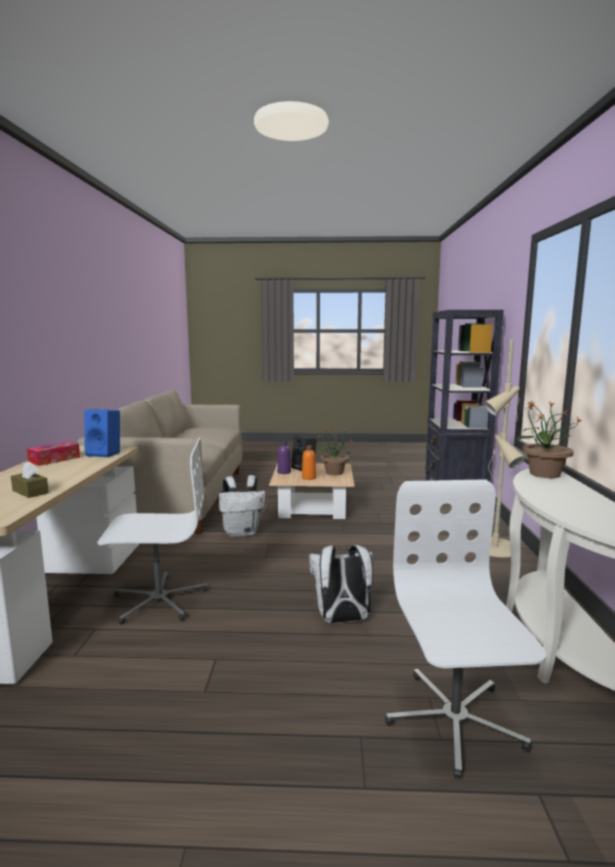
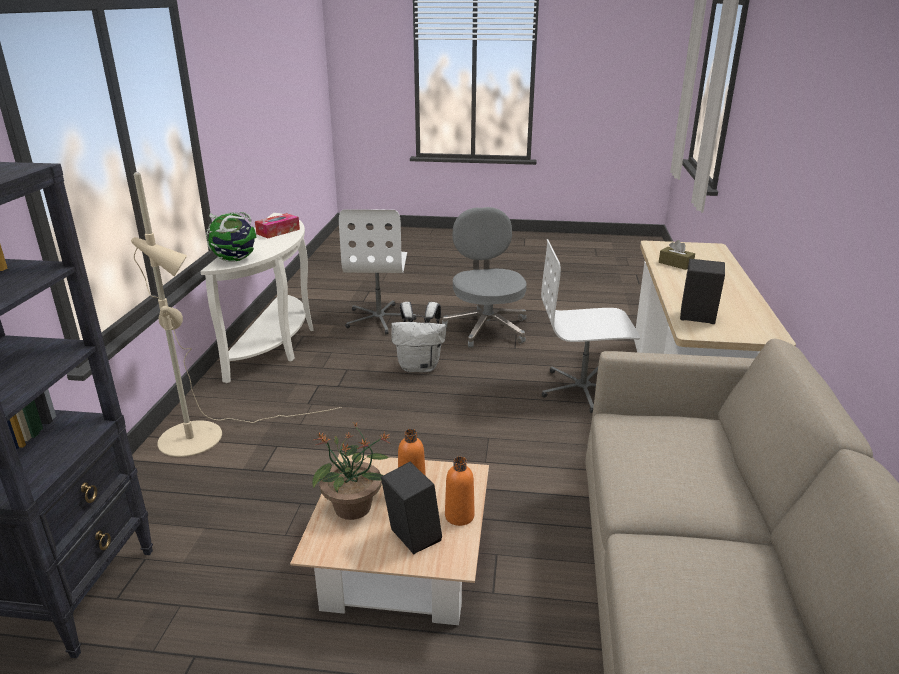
camera: 175 degrees left, 15 degrees up
(54, 459) = (739, 308): tissue box -> tissue box (278, 231)
(105, 453) = (696, 319): blue speaker -> black speaker
(242, 532) = (528, 488): white backpack -> none
(252, 706) = (486, 328): none -> grey office chair
(284, 472) = (459, 516): purple bottle -> orange bottle
(543, 474) = (235, 260): potted plant -> globe

